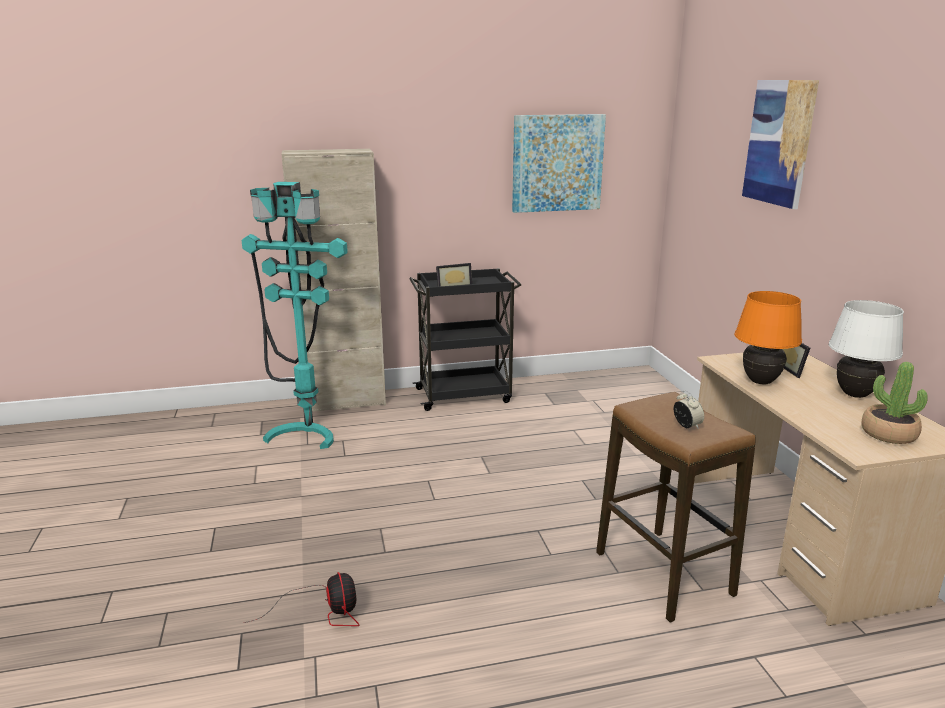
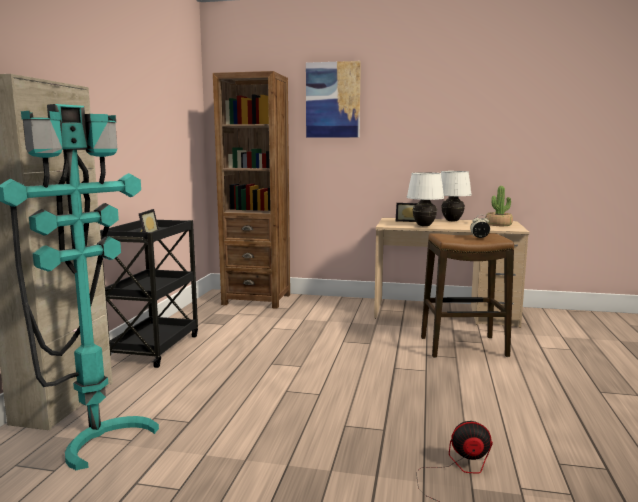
camera: 65 degrees left, 10 degrees down
(557, 163) = (161, 122): picture -> none
(649, 396) = (257, 299): none -> brown bookcase
(760, 382) = (424, 226): orange table lamp -> white table lamp

